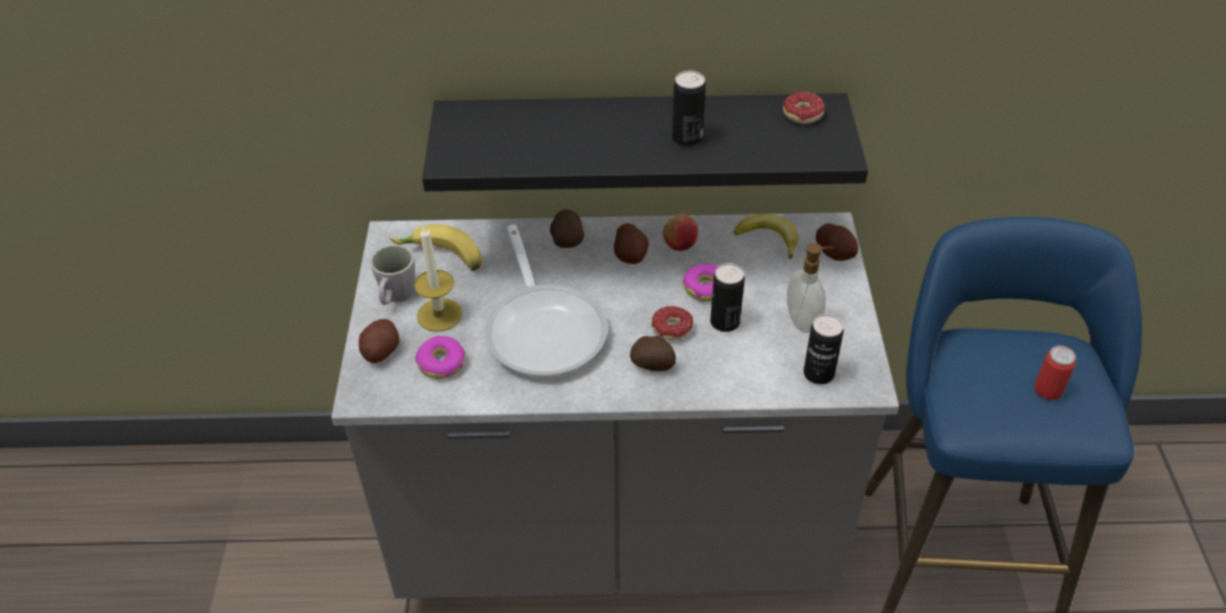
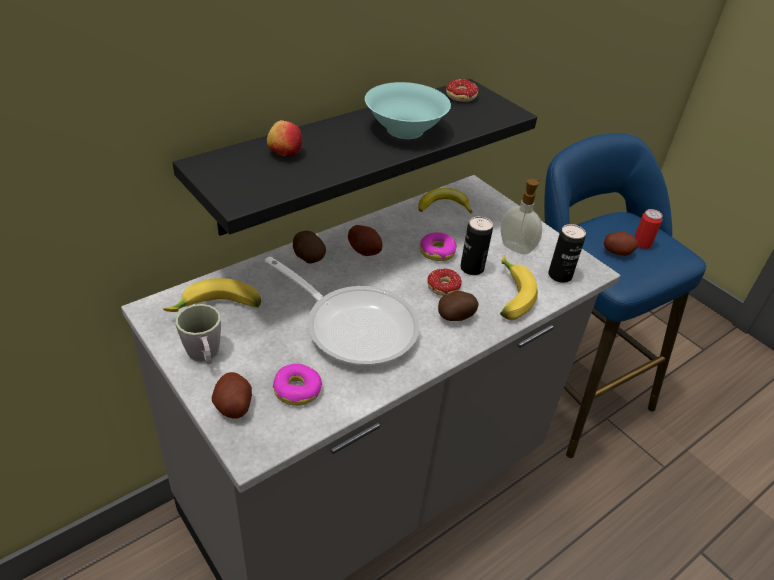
camera: 40 degrees left, 5 degrees down
(439, 315) = (258, 353): candle -> none
(679, 243) = (390, 230): apple -> apple (285, 153)
(687, 138) = (405, 130): can -> turquoise bowl
(733, 368) = (508, 295): none -> banana
(835, 253) = (491, 200): potato -> potato (617, 251)

